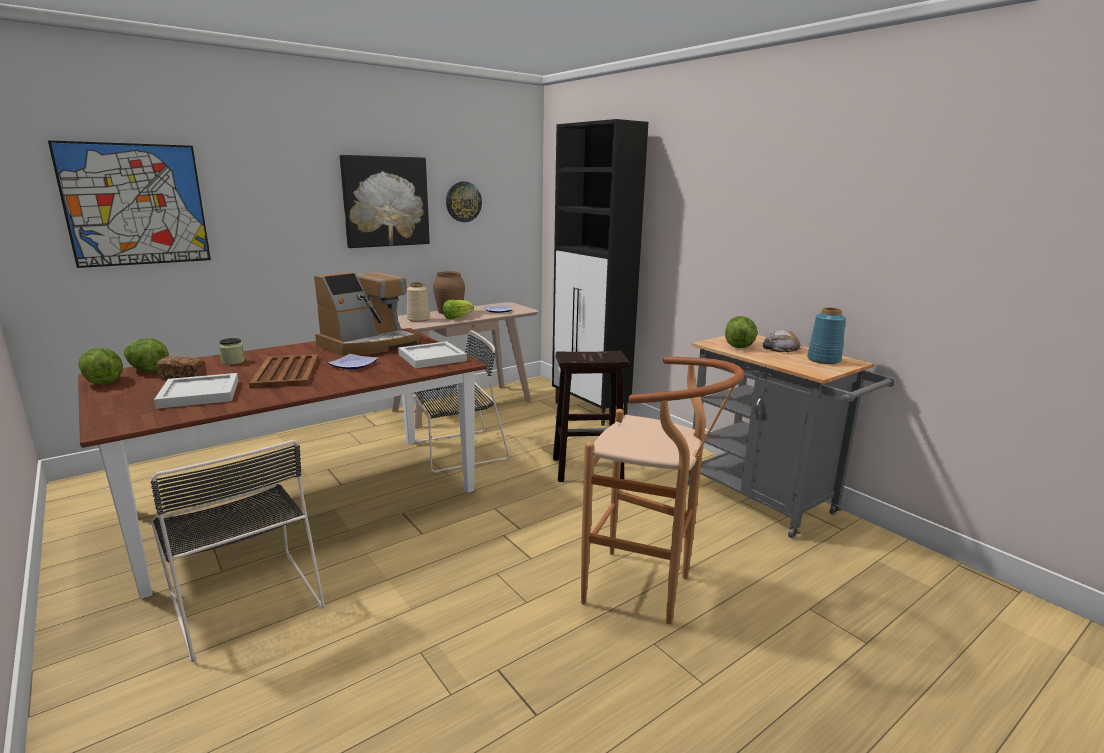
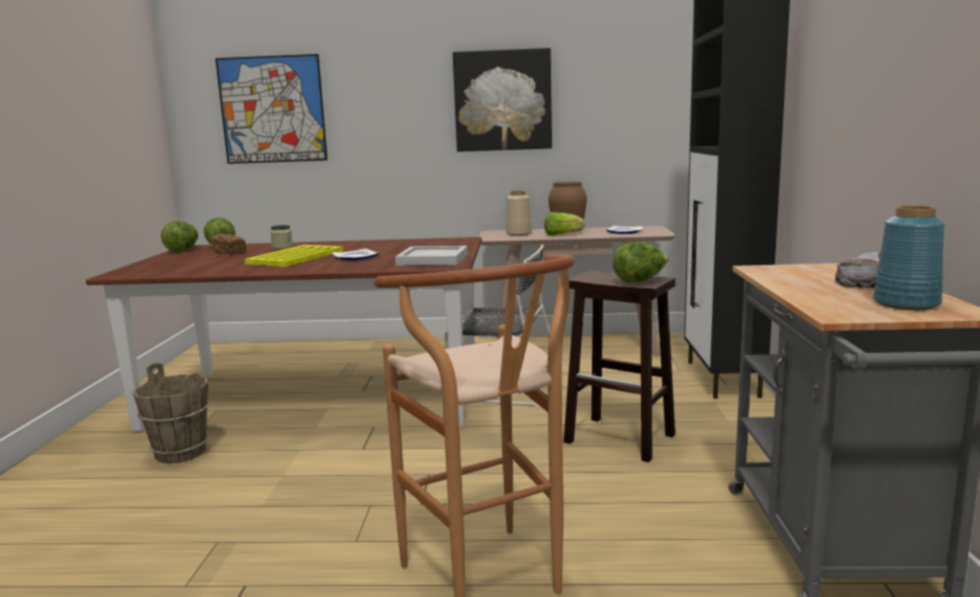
camera: 40 degrees right, 5 degrees down
(198, 393) = (208, 263): white tray -> none
(245, 598) = (180, 453): black chair -> brown bucket
(286, 372) = (295, 257): brown tray -> yellow tray
(369, 345) = (408, 246): coffee machine -> none
(463, 202) = (601, 98): wall clock -> none
(739, 346) = (798, 275): lettuce -> lettuce (640, 281)

